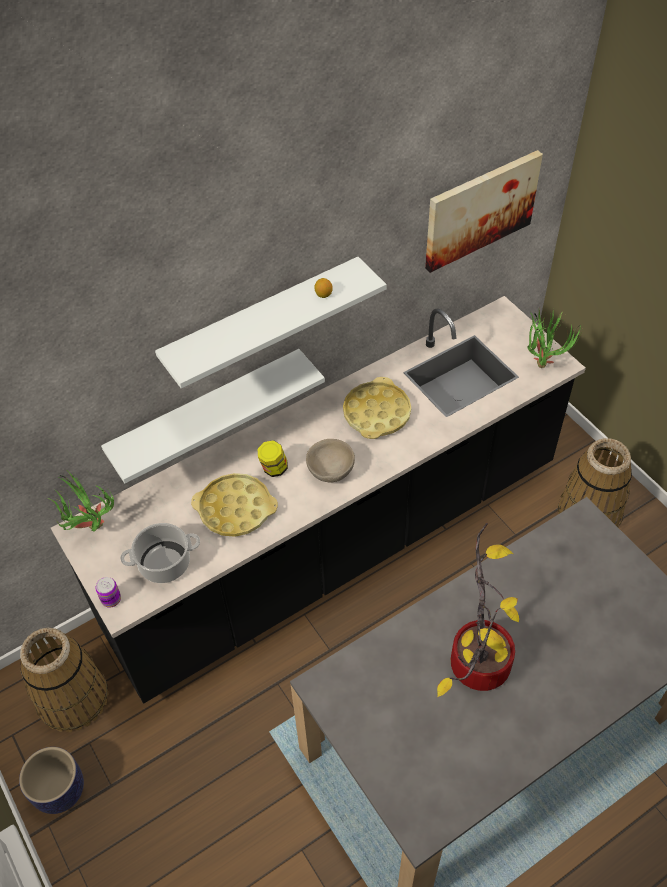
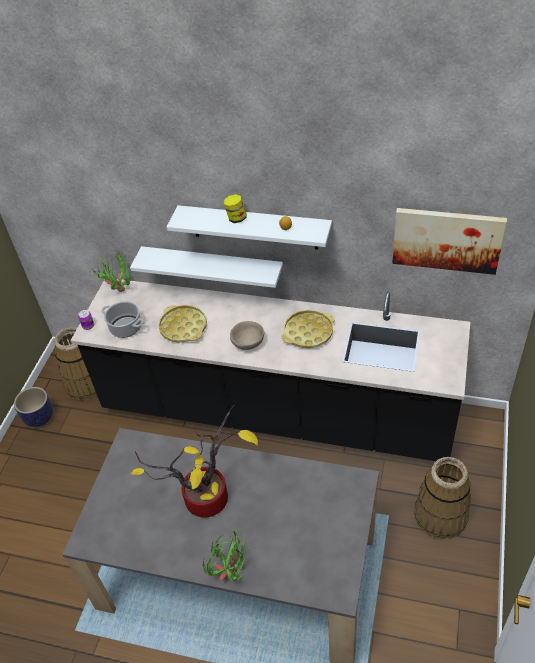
camera: 50 degrees right, 5 degrees down
(274, 468) = (224, 322): jar -> jar (236, 218)
(543, 361) = (442, 373): potted plant -> potted plant (232, 572)

